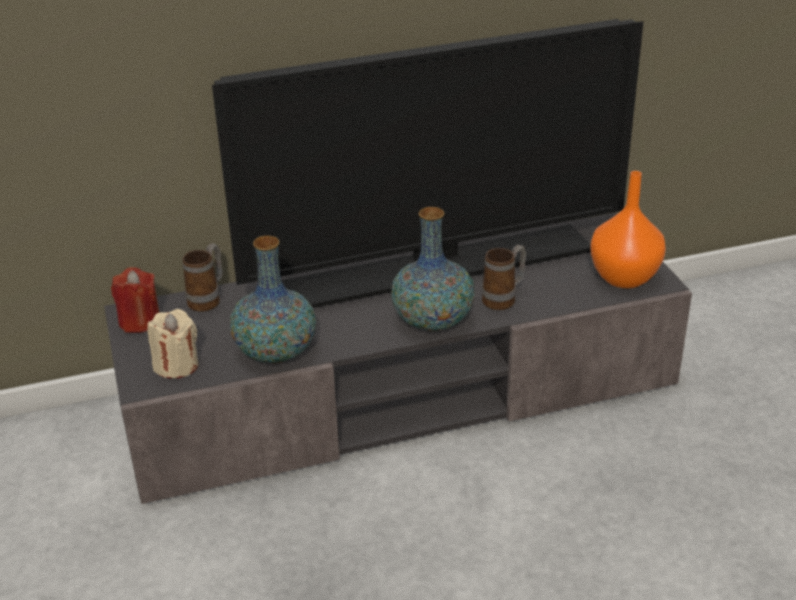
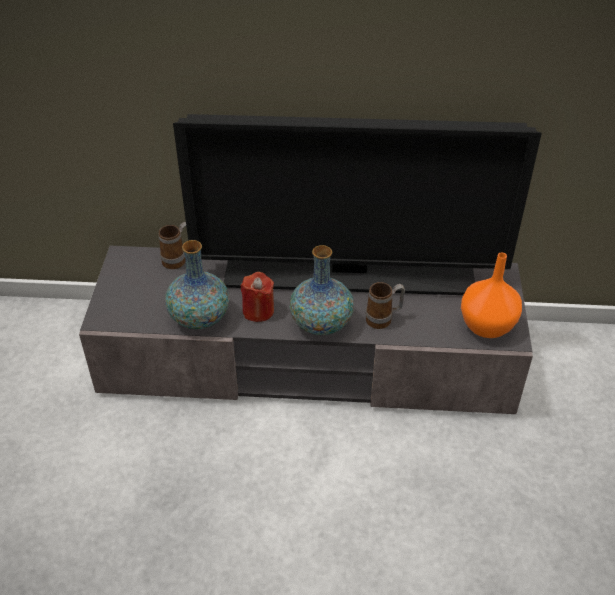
camera: 20 degrees right, 10 degrees up
(140, 321) = (125, 265): red candle -> red candle (258, 311)
(176, 365) = (130, 309): beige candle -> none

